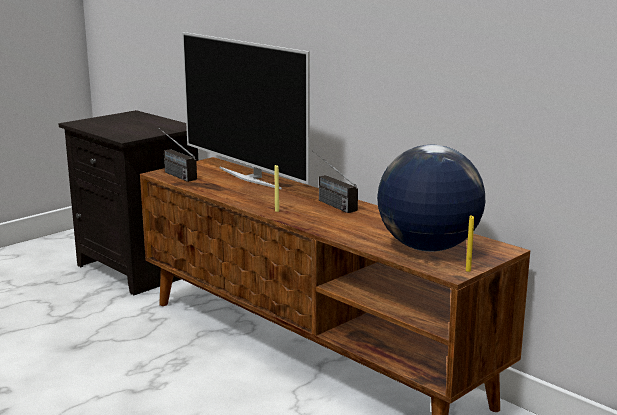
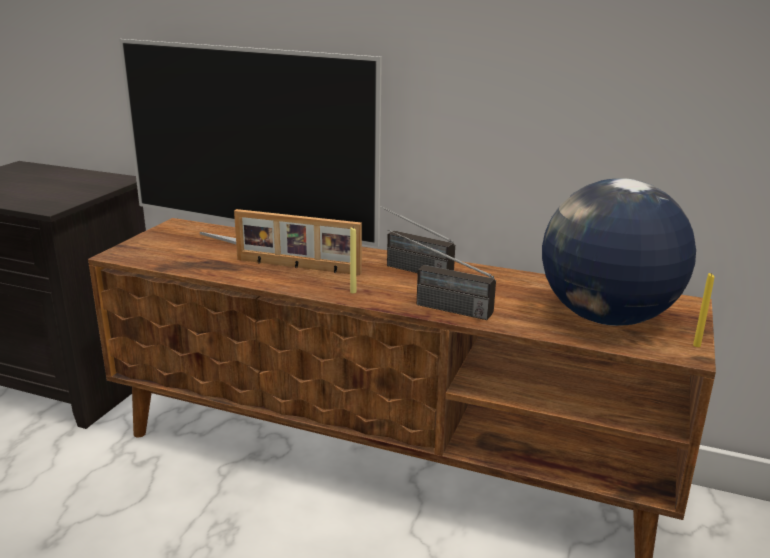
camera: 25 degrees left, 5 degrees up
(173, 173) = (140, 251): radio -> radio (434, 305)
(259, 193) = (297, 267): none -> picture frame

